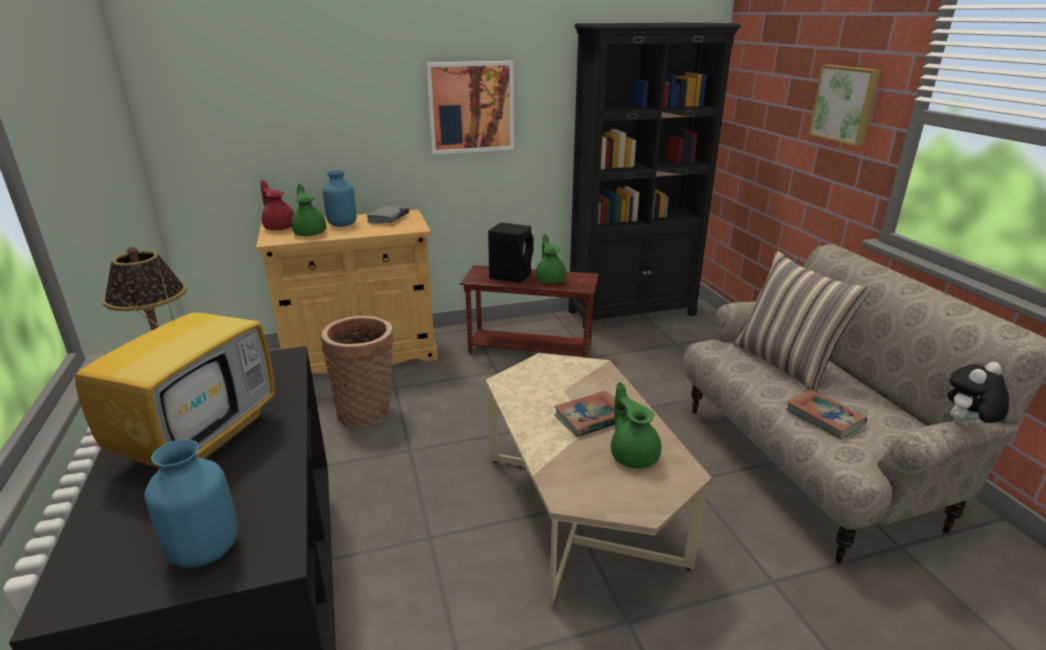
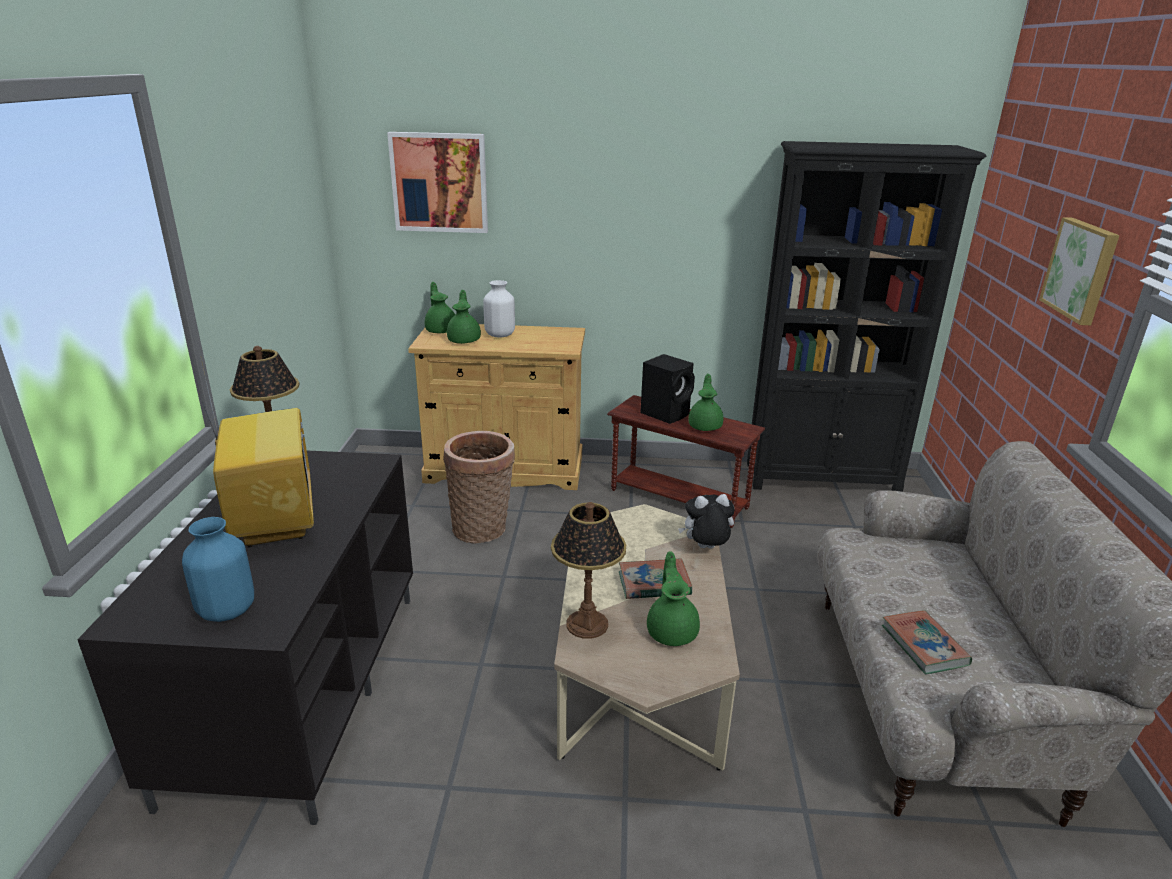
camera: 20 degrees right, 0 degrees up
(200, 438) = (272, 519): television -> television turned 60 degrees counterclockwise
(280, 227) = (441, 330): red teapot -> green teapot
(342, 224) = (500, 334): blue vase -> white vase
(388, 219) = (547, 335): grey book -> none
(471, 107) = (652, 225): picture -> picture (439, 182)
(557, 468) = (587, 624): none -> table lamp
(785, 364) = (923, 575): pillow -> none
(966, 426) = (1067, 696): plush toy -> plush toy (705, 549)

